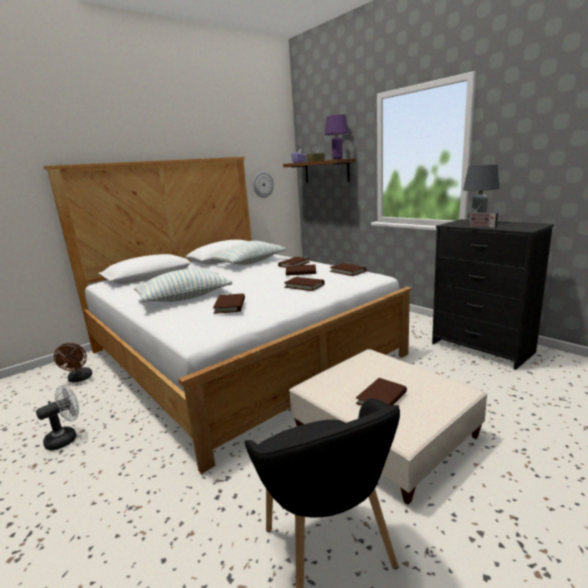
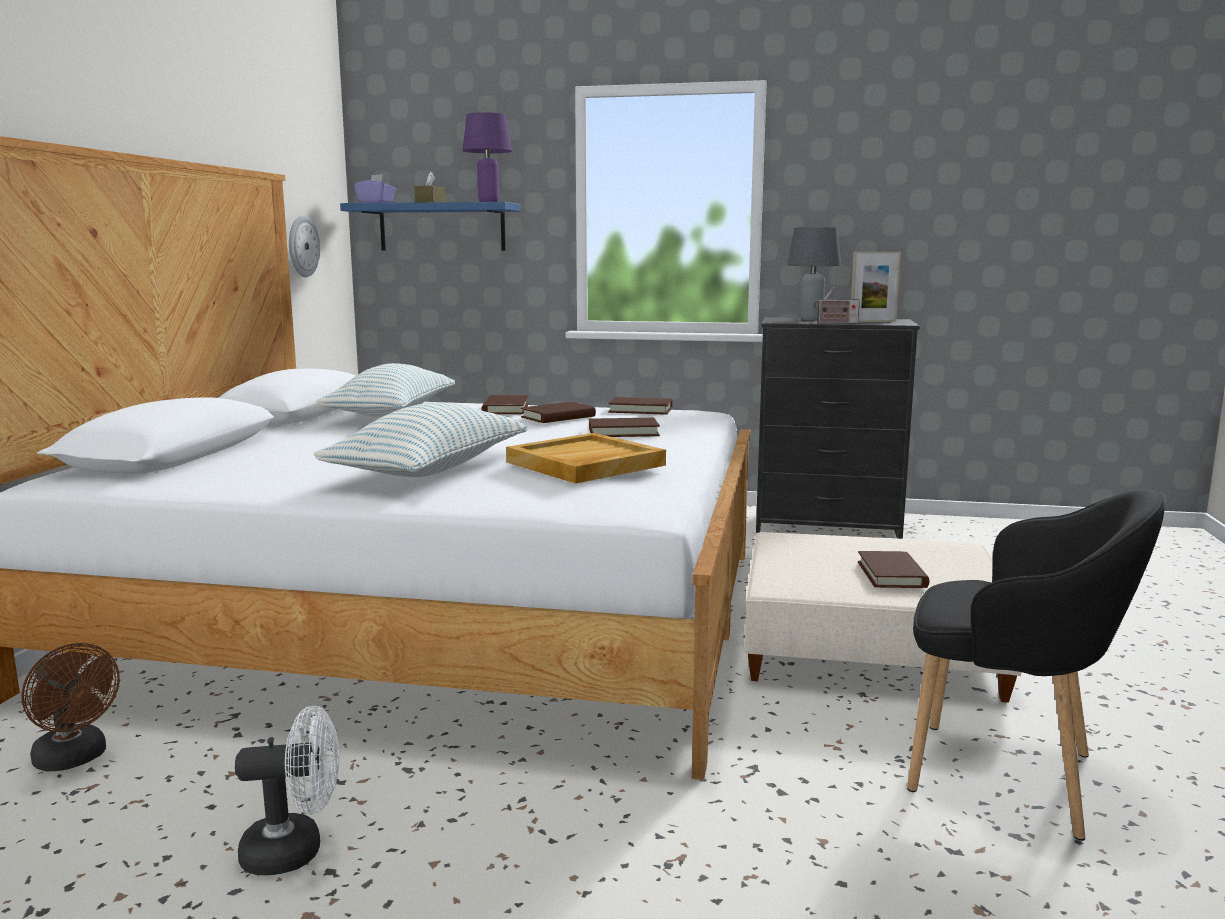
camera: 40 degrees left, 5 degrees down
(66, 438) = (295, 851): white fan -> white fan turned 75 degrees clockwise
(230, 306) = (585, 464): brown book -> beige tray
(326, 171) = (442, 227): brown shelf -> blue shelf
(512, 226) = (873, 322): none -> picture frame

